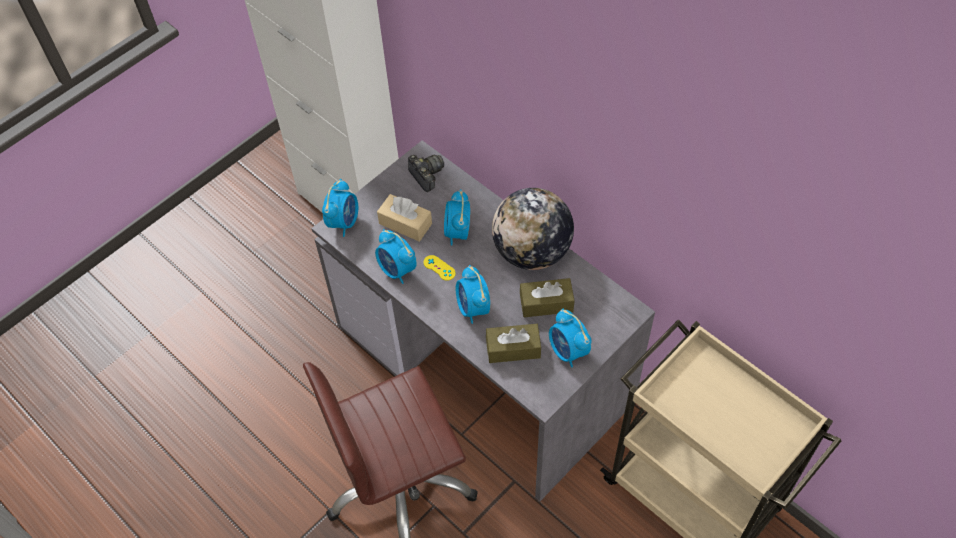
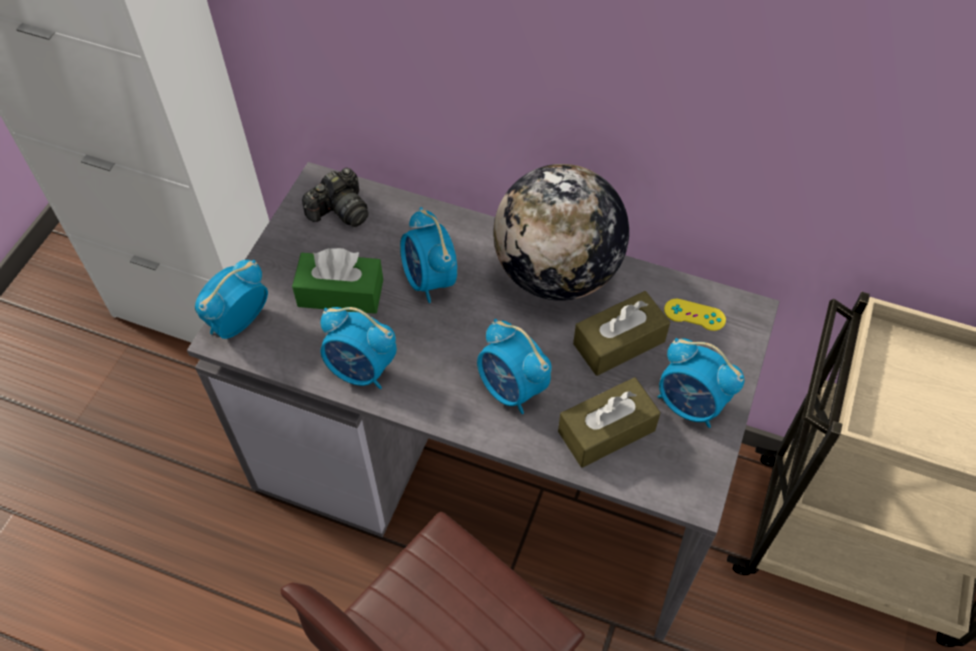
camera: 25 degrees left, 0 degrees up
(344, 222) = (238, 322): alarm clock -> alarm clock turned 135 degrees counterclockwise
(405, 223) = (340, 293): beige tissue box -> green tissue box
(426, 175) = (340, 211): camera -> camera turned 105 degrees clockwise
(439, 268) = (427, 344): yellow game controller -> yellow game controller (694, 315)

